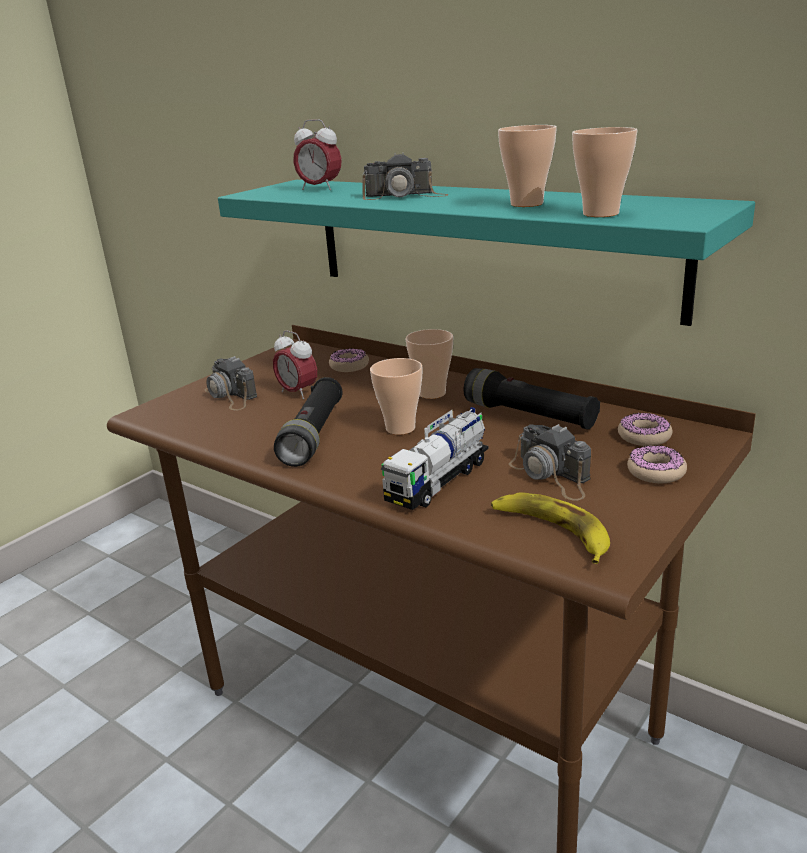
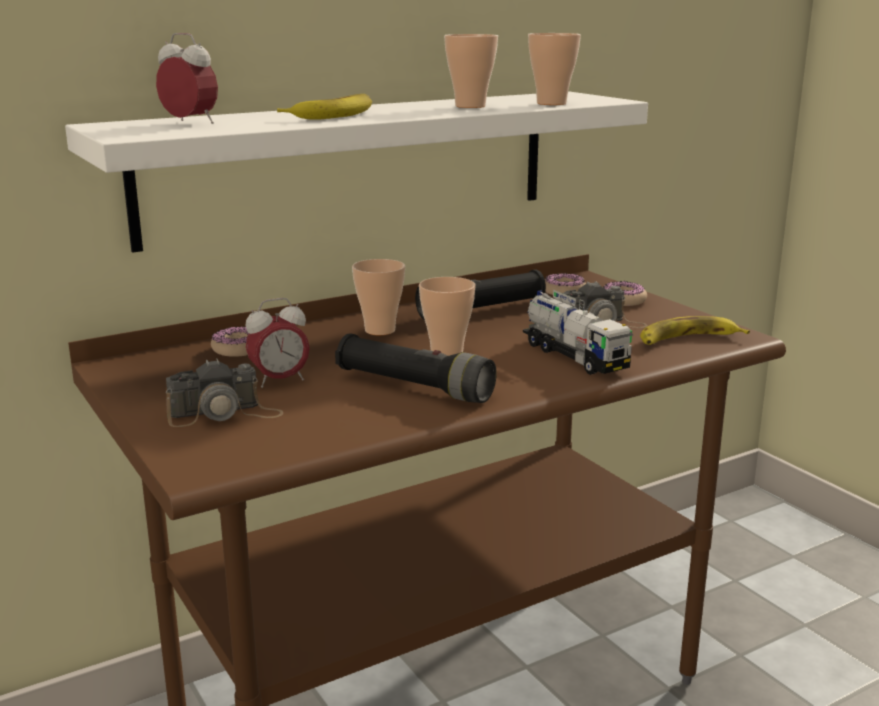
camera: 70 degrees left, 5 degrees down
(320, 188) = (190, 123): alarm clock -> alarm clock turned 105 degrees counterclockwise
(405, 195) = (333, 115): camera -> banana
(484, 243) = (353, 165): turquoise shelf -> white shelf

